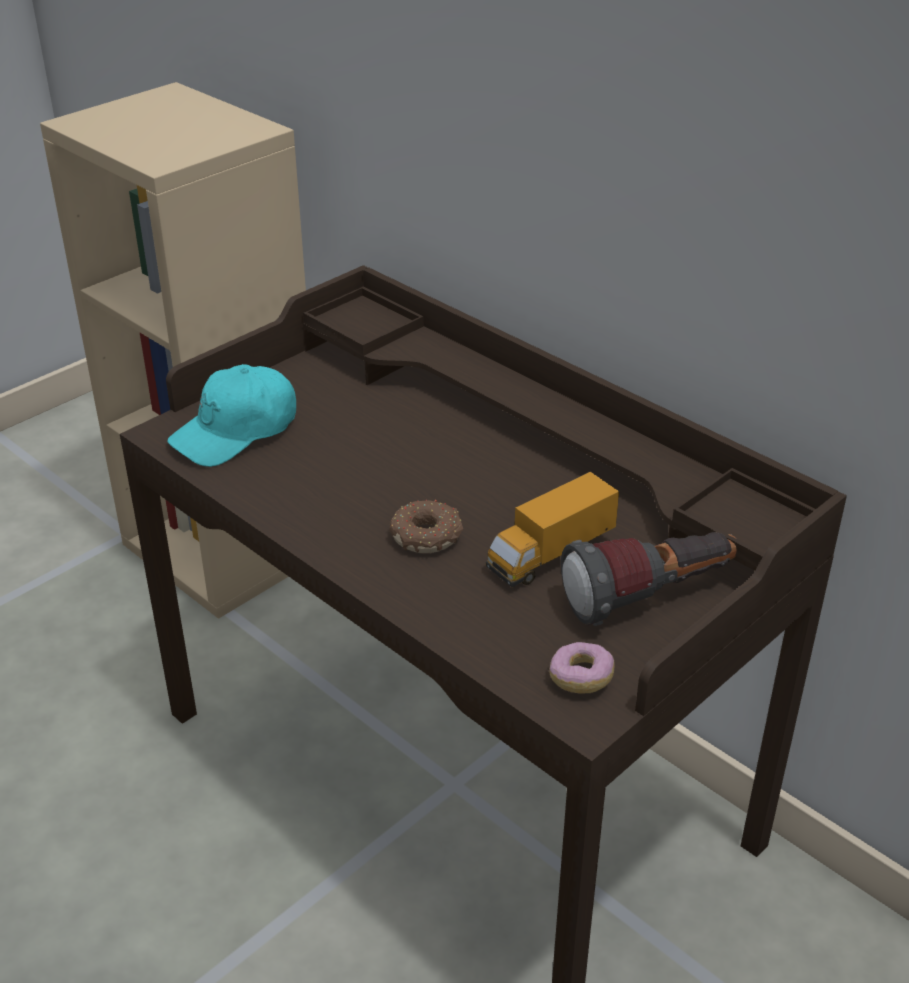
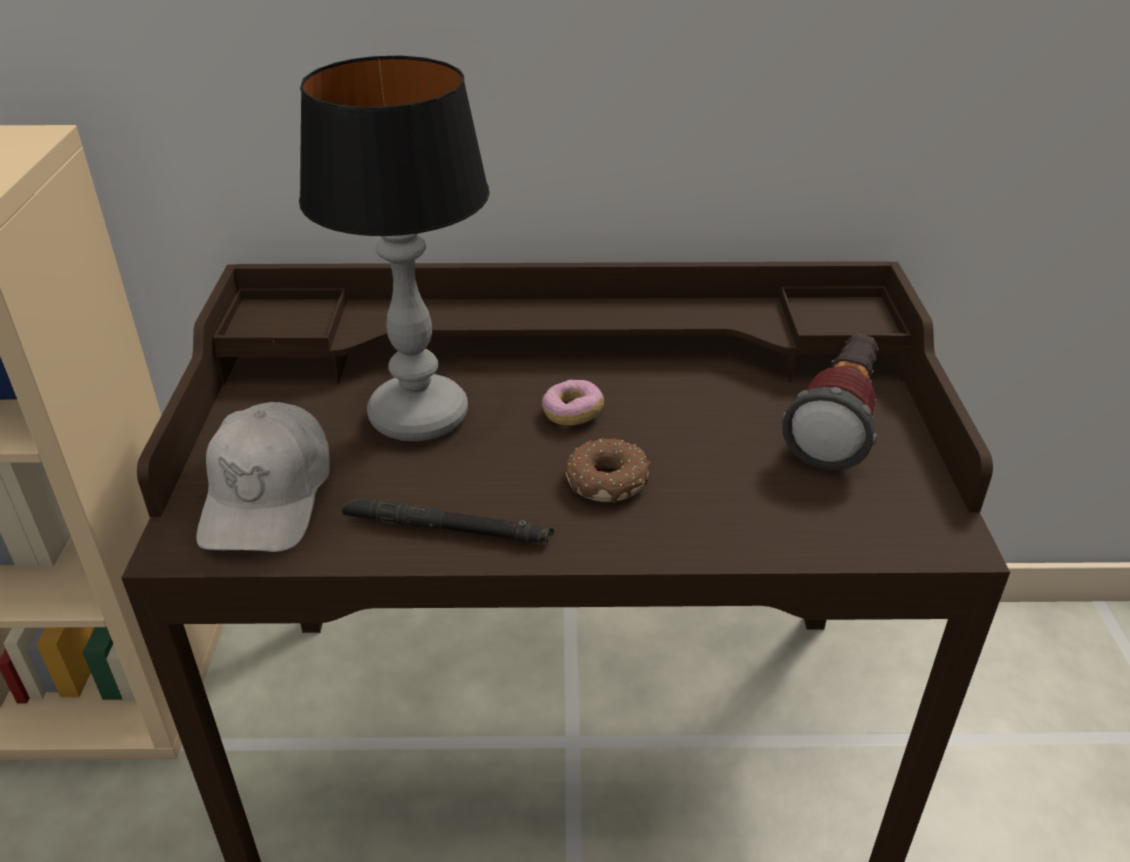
camera: 45 degrees left, 0 degrees up
(236, 432) = (268, 497): turquoise cap -> white cap
(296, 506) = (447, 529): none -> black flashlight
(378, 432) = (418, 418): none -> table lamp
(550, 556) = (724, 436): toy truck -> none
(581, 678) = (900, 514): donut -> donut (572, 414)

